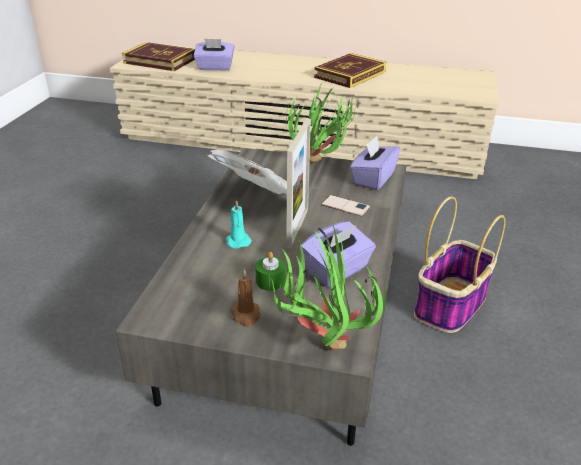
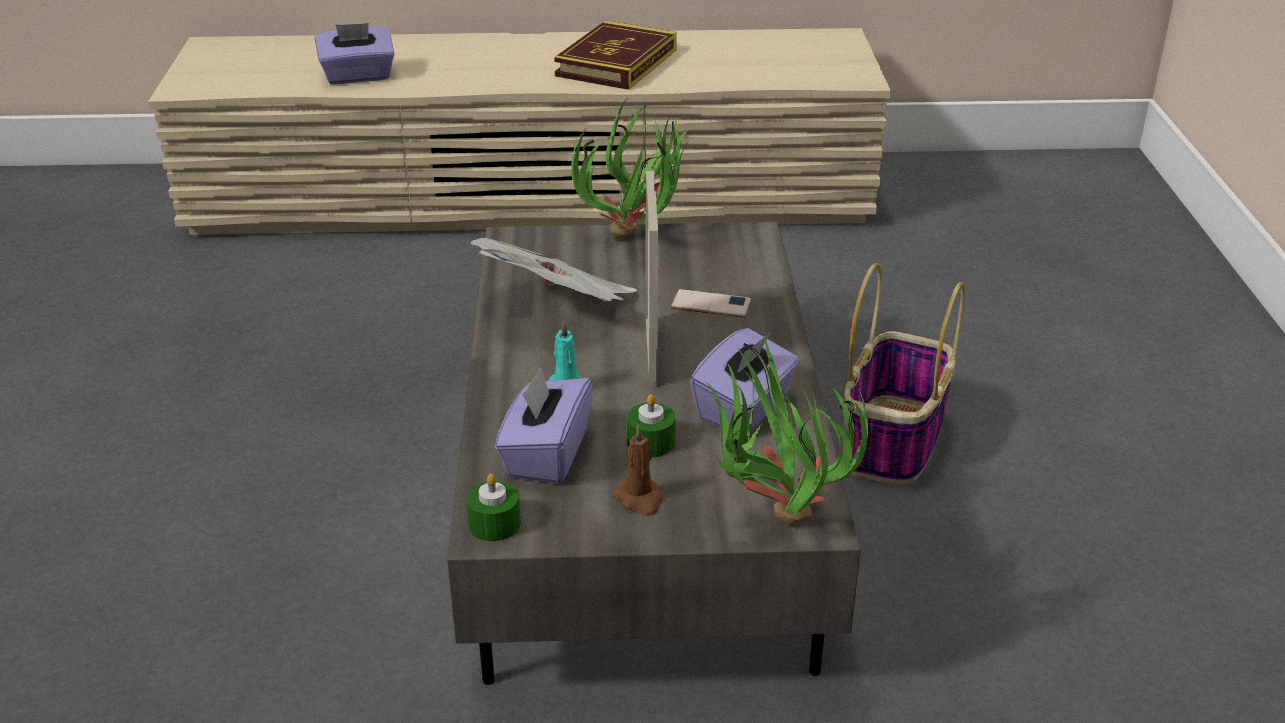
camera: 15 degrees left, 0 degrees up
(154, 314) = (494, 524): none -> green candle
(160, 61) = (241, 74): book -> none
(373, 179) = (734, 251): purple tissue box -> purple tissue box (546, 454)

